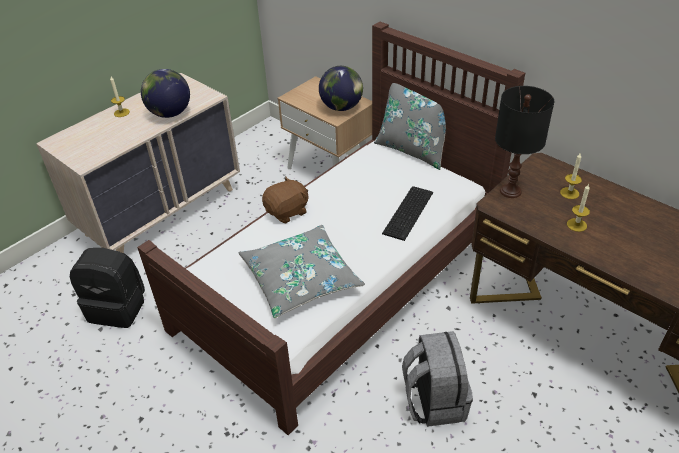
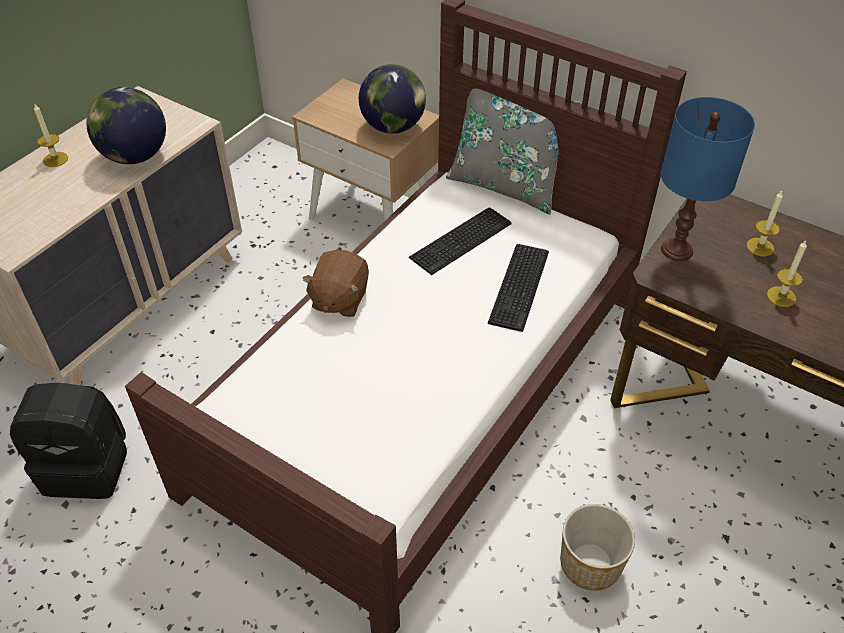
camera: 10 degrees left, 5 degrees up
(287, 212) = (339, 299): brown plush toy -> brown plush toy turned 150 degrees clockwise
(301, 278) = (381, 407): grey pillow -> none
(377, 182) = (463, 241): none -> keyboard
(434, 400) = (589, 564): grey backpack -> planter
(510, 191) = (676, 250): black table lamp -> blue table lamp

